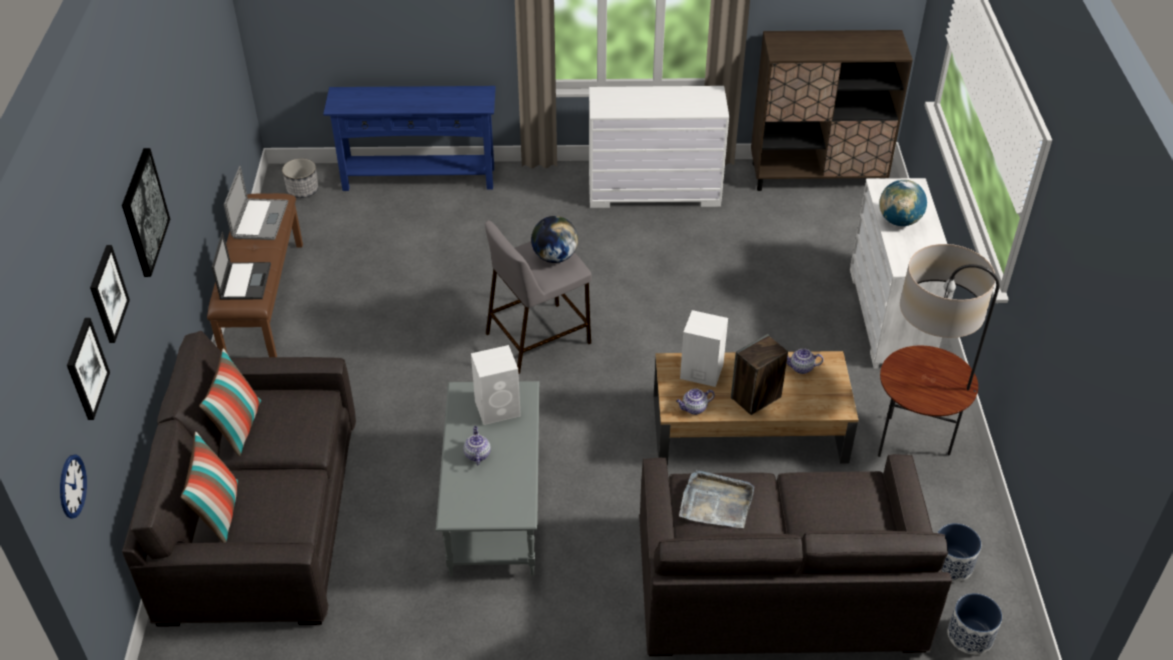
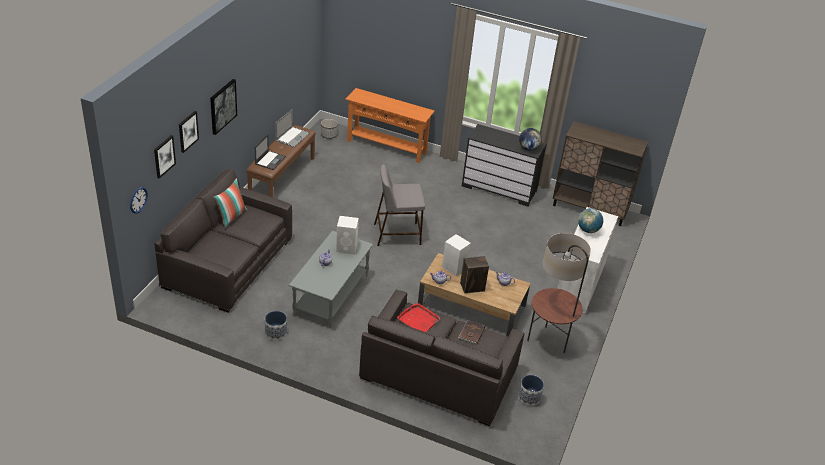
camera: 20 degrees right, 5 degrees down
(218, 512) = (203, 246): pillow -> none
(419, 178) = (387, 147): blue console table -> orange console table
(554, 257) = (411, 193): globe -> globe (528, 148)
(654, 190) = (499, 188): white dresser -> black dresser
(716, 502) = (419, 319): grey tray -> red tray
(822, 492) = (471, 333): none -> brown book
(969, 636) = (516, 428): planter -> planter (275, 332)

